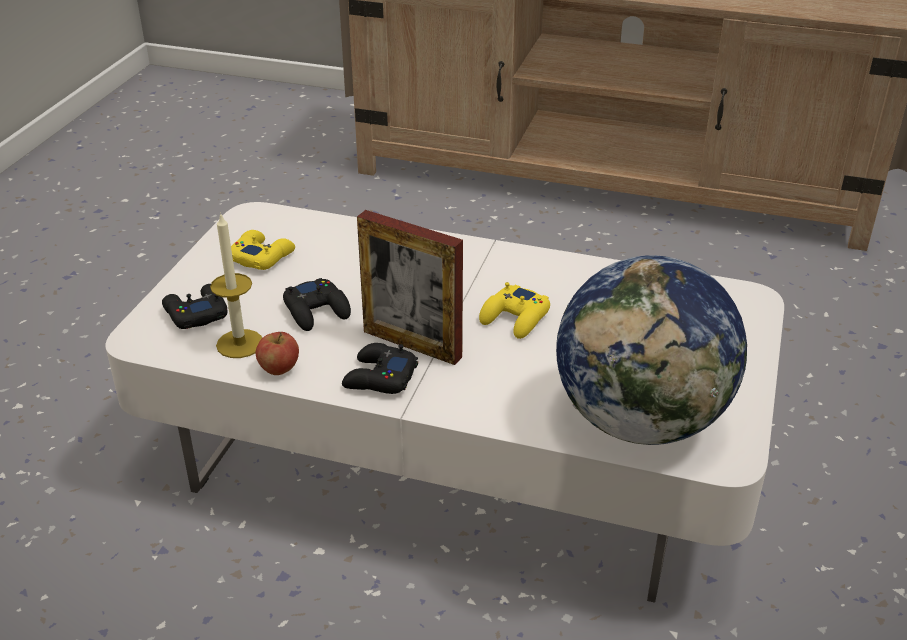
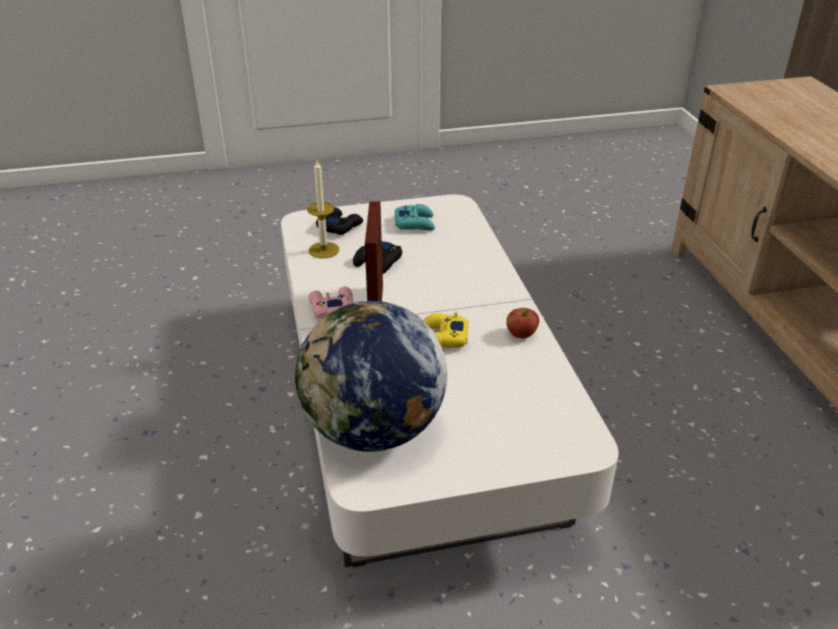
camera: 60 degrees right, 0 degrees up
(261, 256) = (415, 223): yellow game controller -> turquoise game controller
(279, 369) = (311, 271): apple -> apple (521, 334)
(379, 378) = (331, 307): black game controller -> pink game controller

